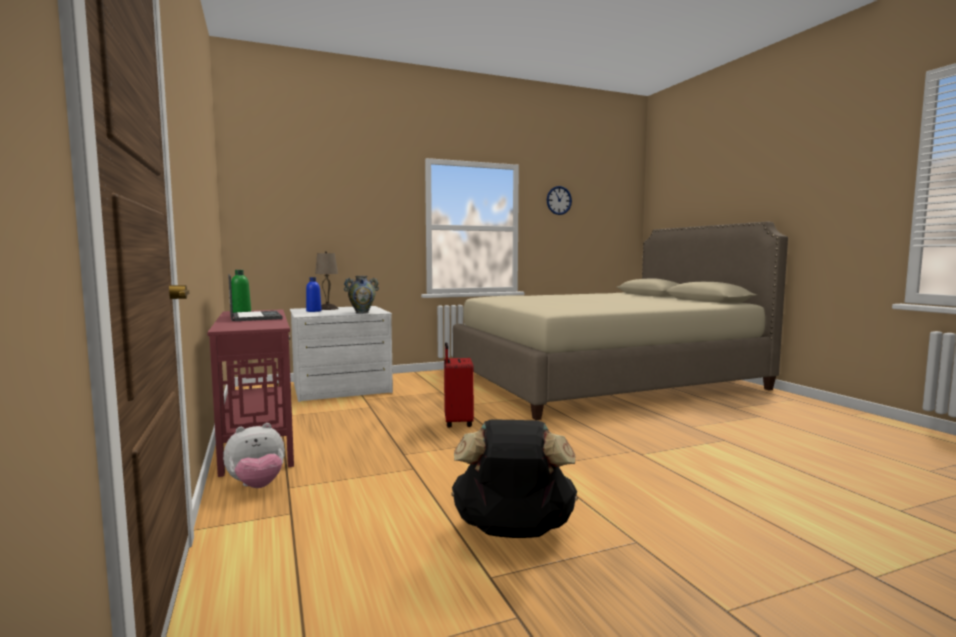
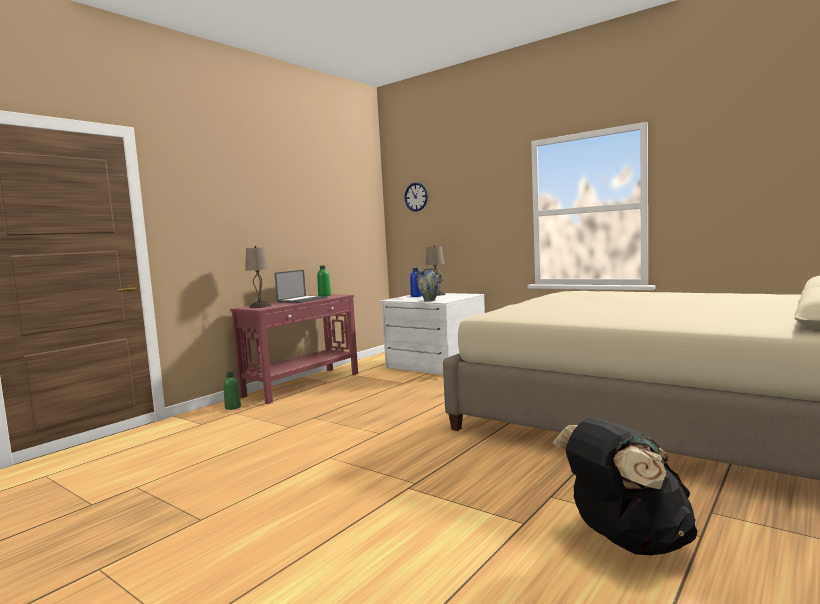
camera: 60 degrees right, 0 degrees up
(249, 325) = (260, 306): none -> beige table lamp
(257, 486) = (233, 407): plush toy -> green bottle
(457, 423) = (402, 411): red suitcase -> none
(513, 532) = (199, 478): black backpack -> black backpack (626, 541)
(559, 200) = (716, 157): wall clock -> wall clock (416, 197)

